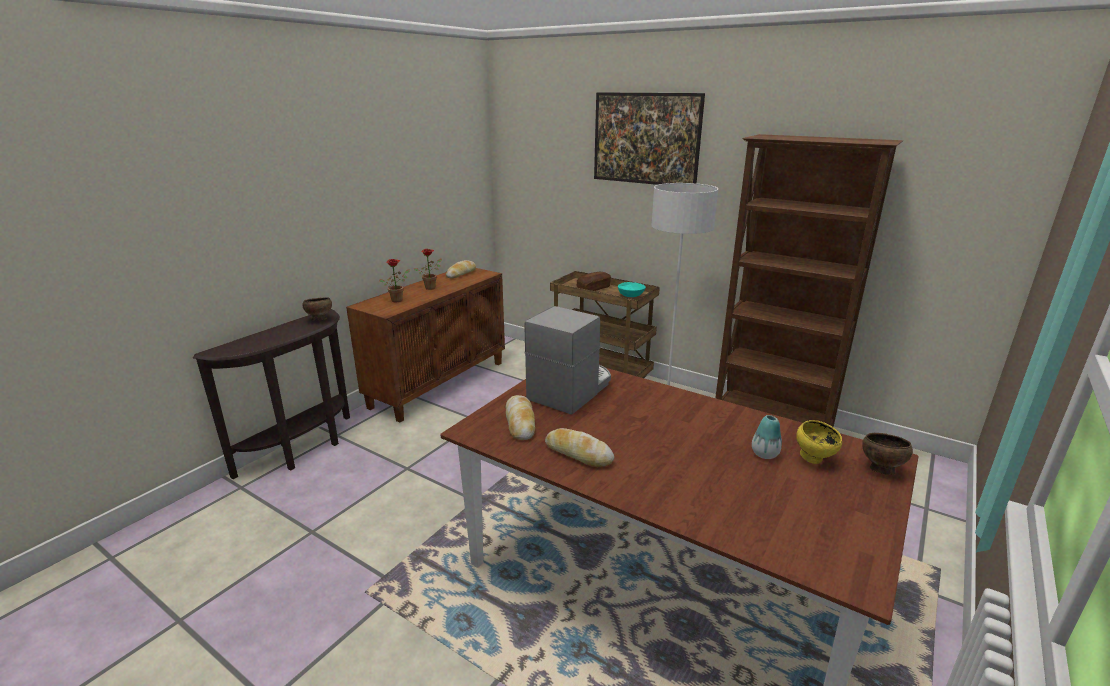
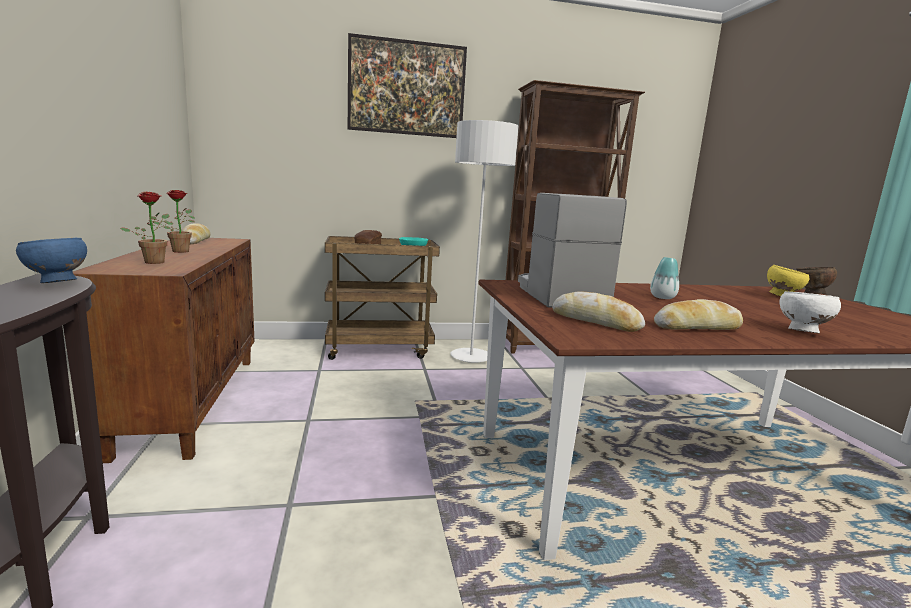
camera: 45 degrees left, 10 degrees down
(319, 320) = (56, 283): brown bowl -> blue bowl
(653, 492) = (801, 332): none -> white bowl
(764, 454) = (762, 300): vase -> vase (662, 297)

